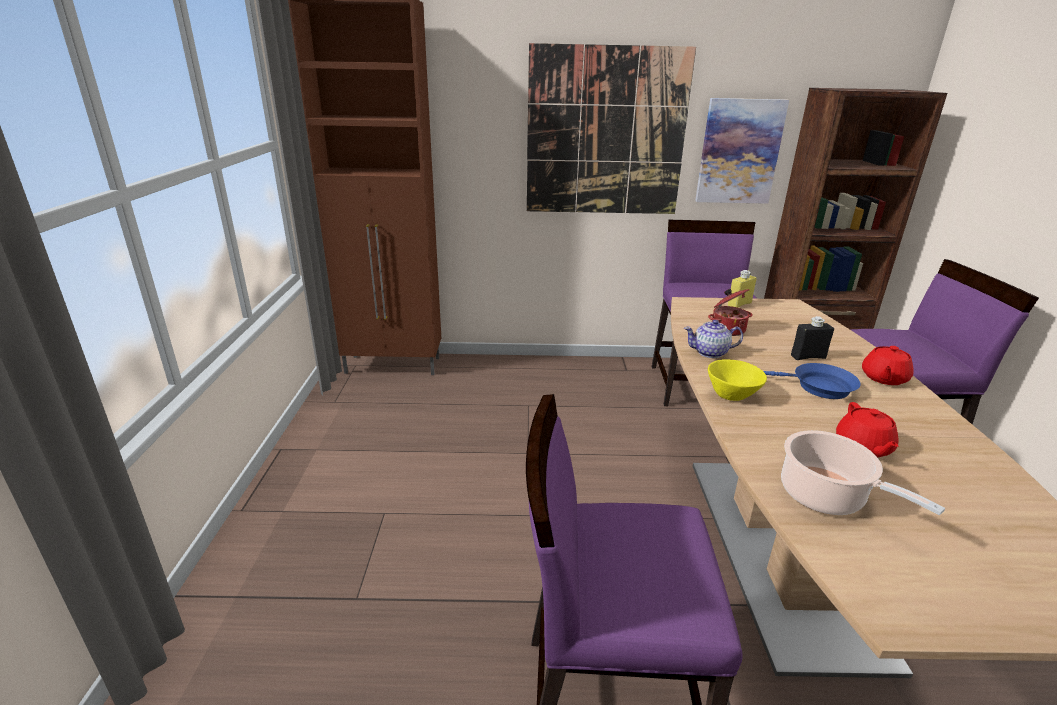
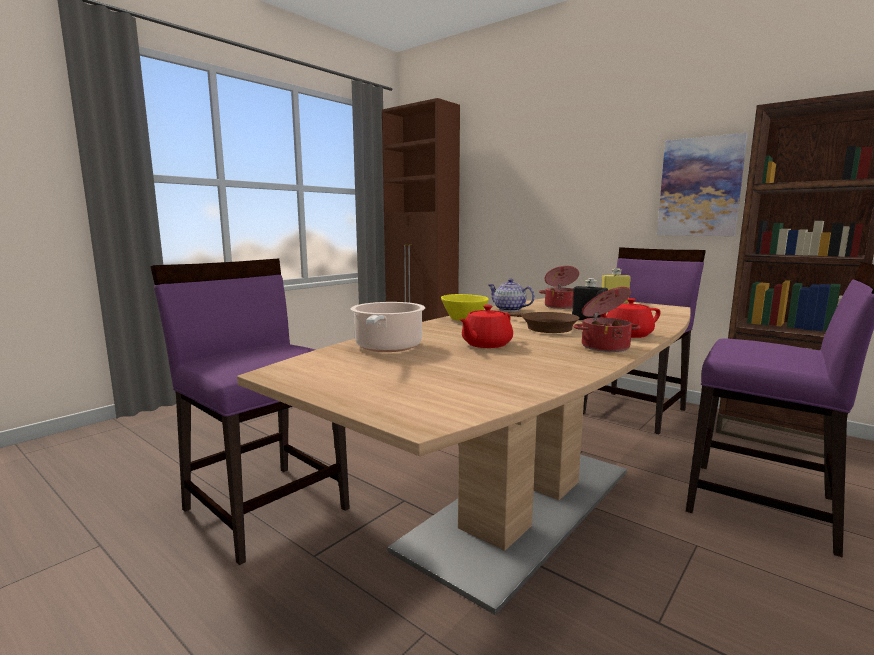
camera: 40 degrees right, 15 degrees down
(606, 133) = (577, 180): picture -> none
(817, 387) = (545, 327): blue frying pan -> brown frying pan
(920, 410) = (604, 347): none -> cooking pot

